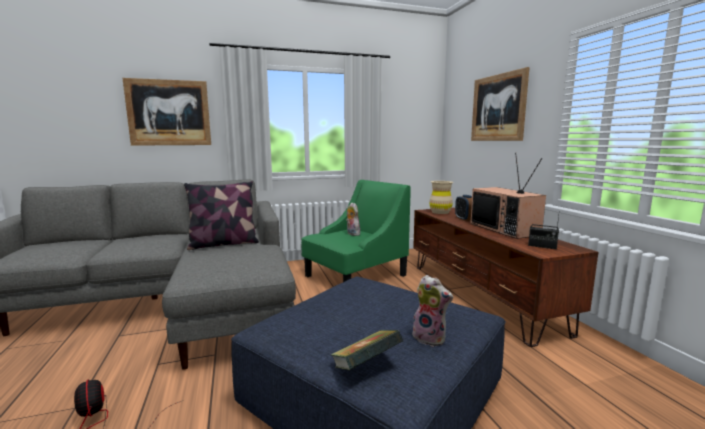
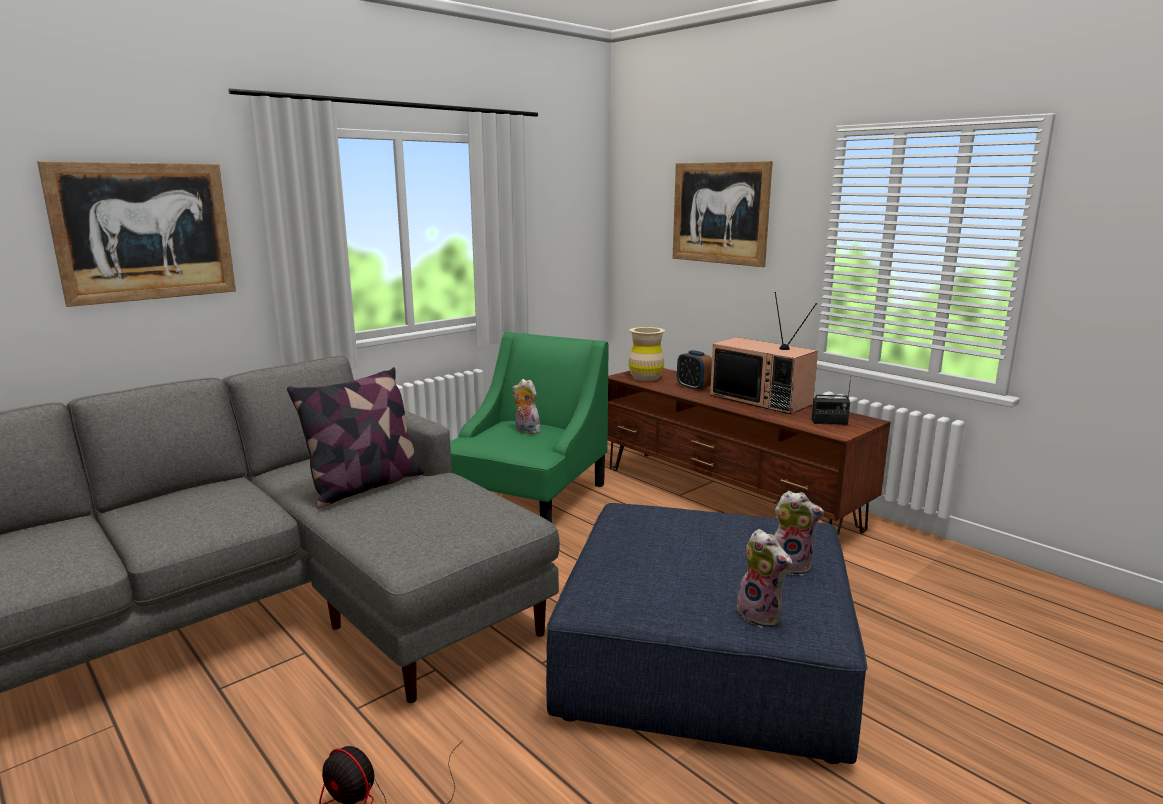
camera: 25 degrees left, 5 degrees up
(366, 367) = (762, 615): book -> plush toy

